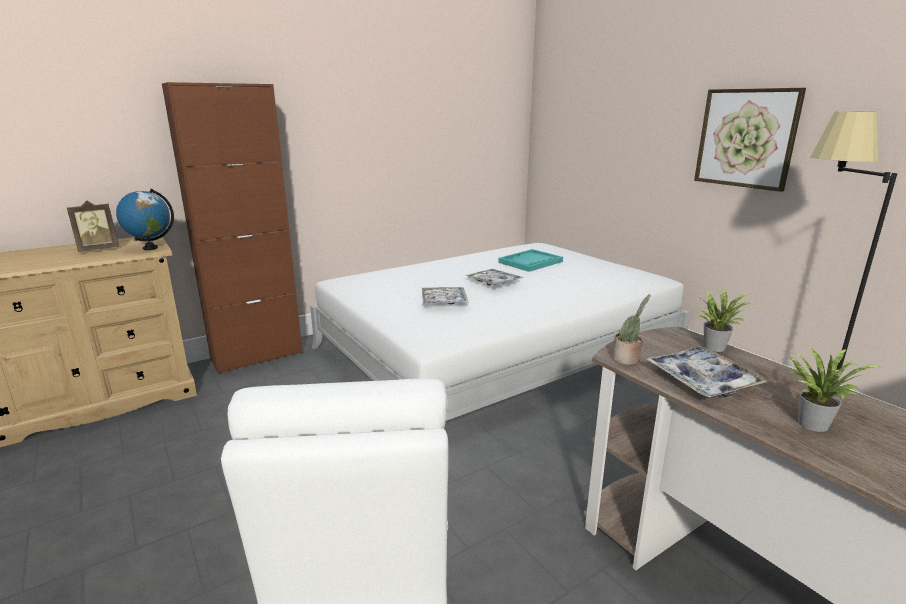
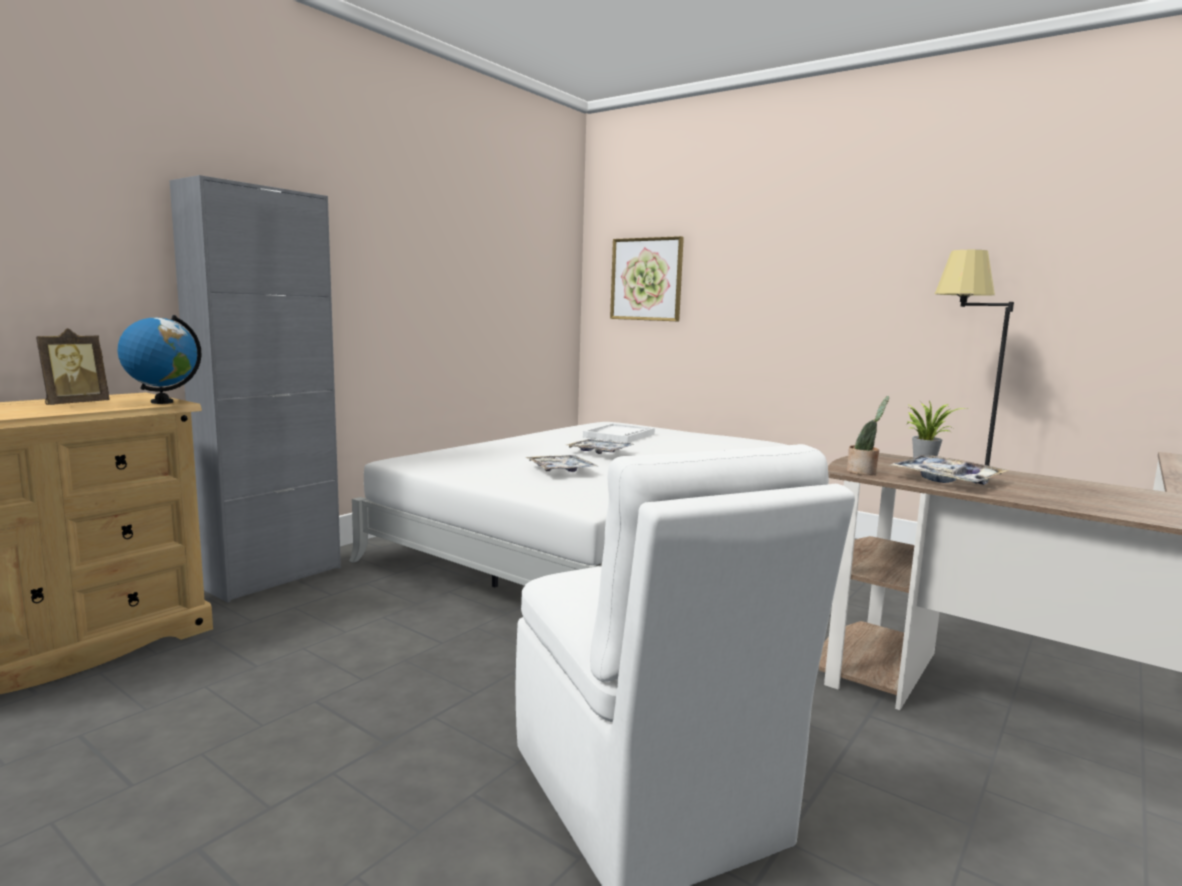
camera: 20 degrees left, 10 degrees down
(257, 356) = (273, 577): brown cabinet -> grey cabinet
(530, 262) = (619, 435): turquoise tray -> white tray
(746, 138) = (847, 288): picture -> picture (646, 279)
(811, 422) = (1064, 495): potted plant -> none

